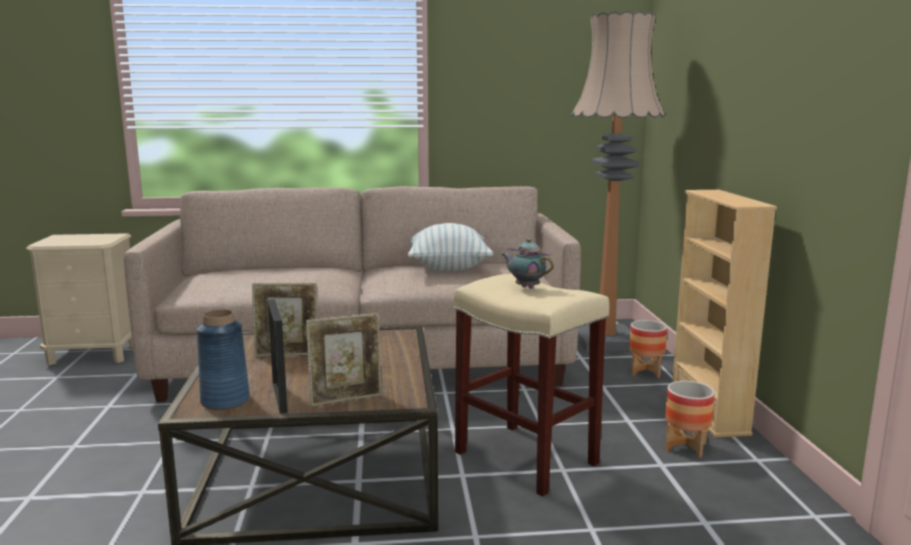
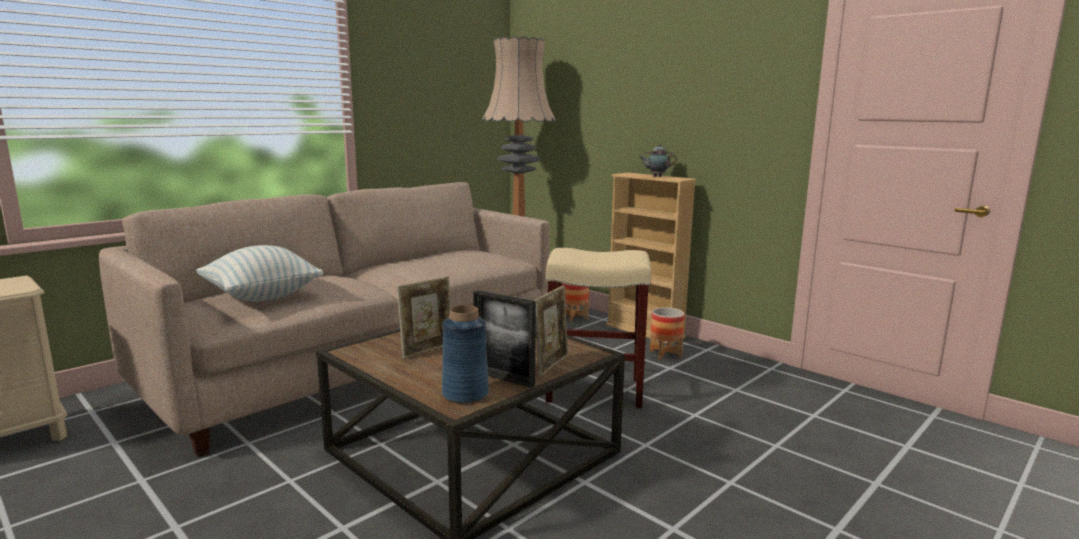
camera: 40 degrees left, 0 degrees up
(448, 268) = (432, 259): pillow -> pillow (262, 297)
(526, 287) = (594, 254): teapot -> teapot (656, 176)

